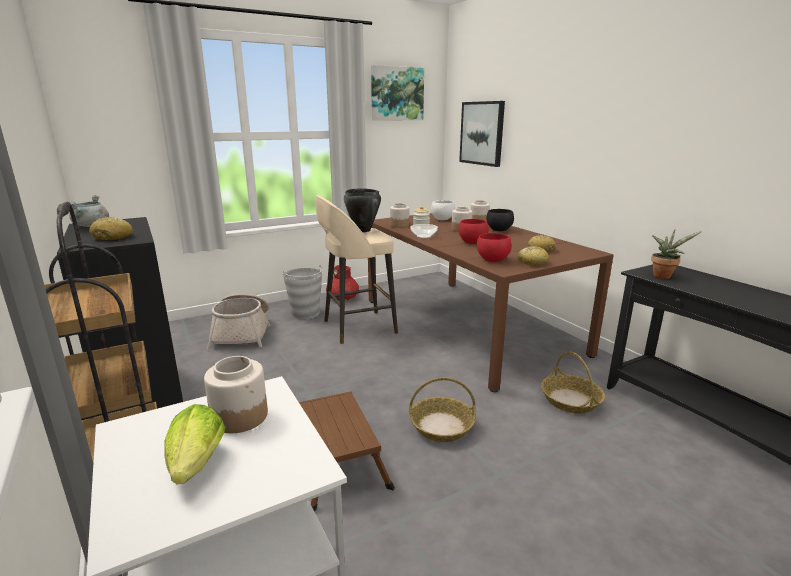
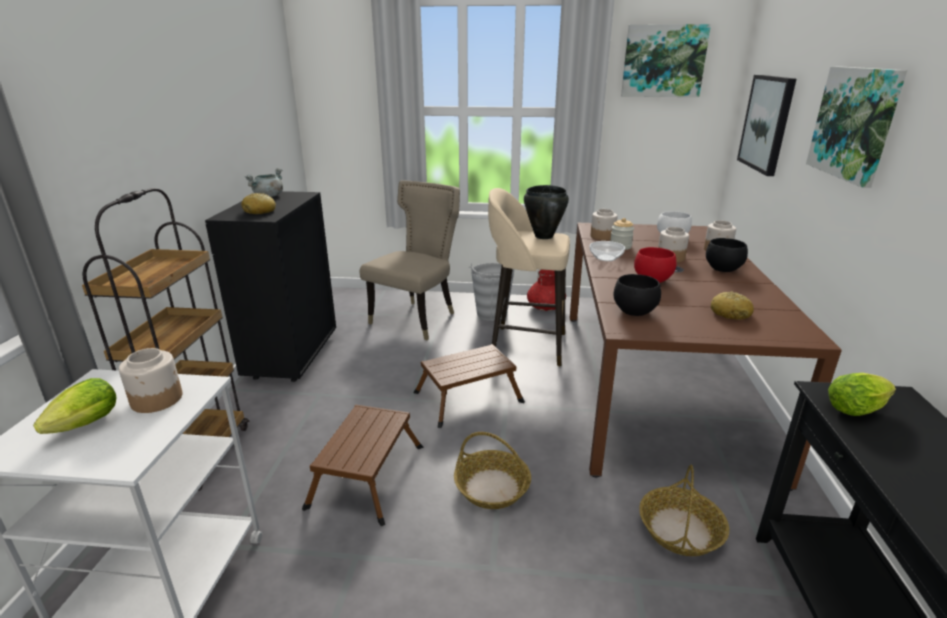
camera: 35 degrees right, 5 degrees up
(242, 333) = (417, 318): basket -> beige chair
(355, 375) = (469, 397): none -> brown step ladder
(492, 260) = (633, 312): red bowl -> black bowl
(532, 262) = (682, 328): bread -> none
(569, 121) = (855, 123): none -> picture
(663, 275) = (858, 409): potted plant -> lettuce

